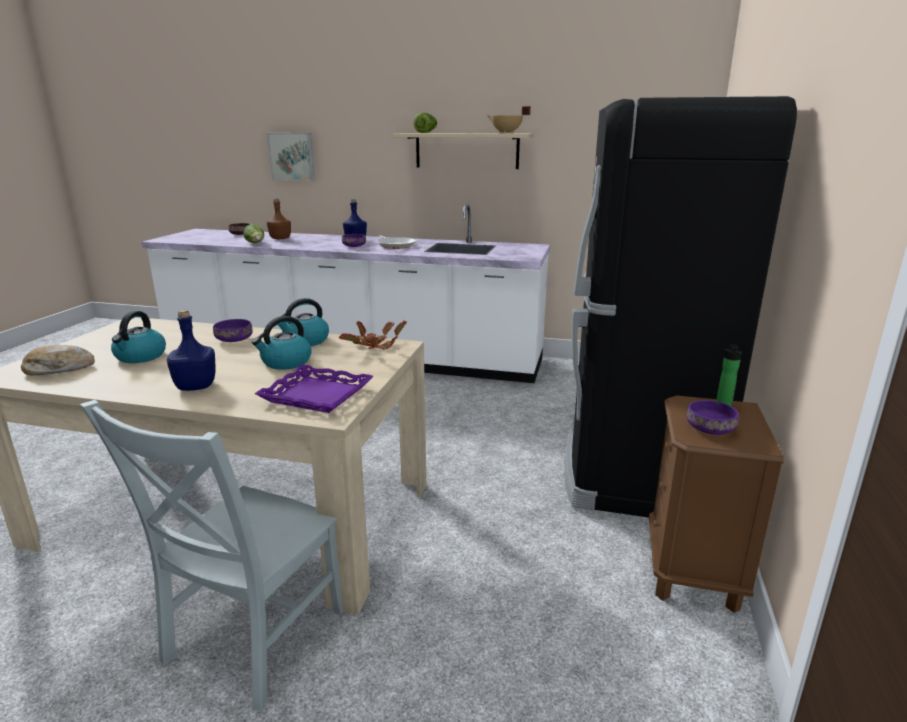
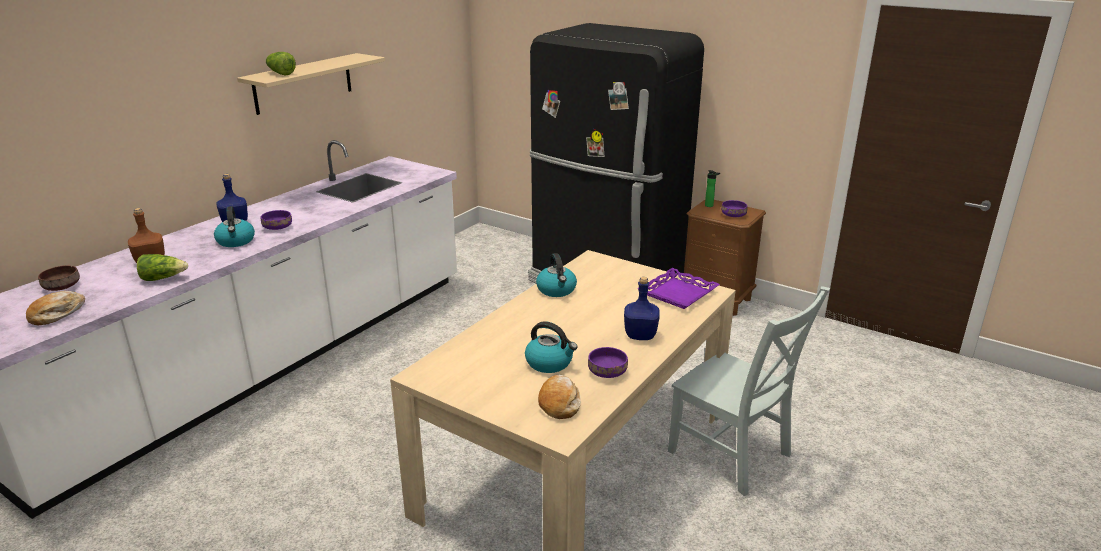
camera: 70 degrees left, 5 degrees up
(203, 239) = (57, 314): none -> bread
(235, 340) = (531, 319): purple bowl -> purple bowl (607, 372)
(285, 362) = (606, 300): kettle -> kettle (236, 241)
(292, 156) = (86, 144): picture -> none
(374, 347) = (591, 267): potted plant -> none
(395, 245) = (301, 209): frying pan -> none
(506, 133) = (354, 58): beige cooking pot -> none

